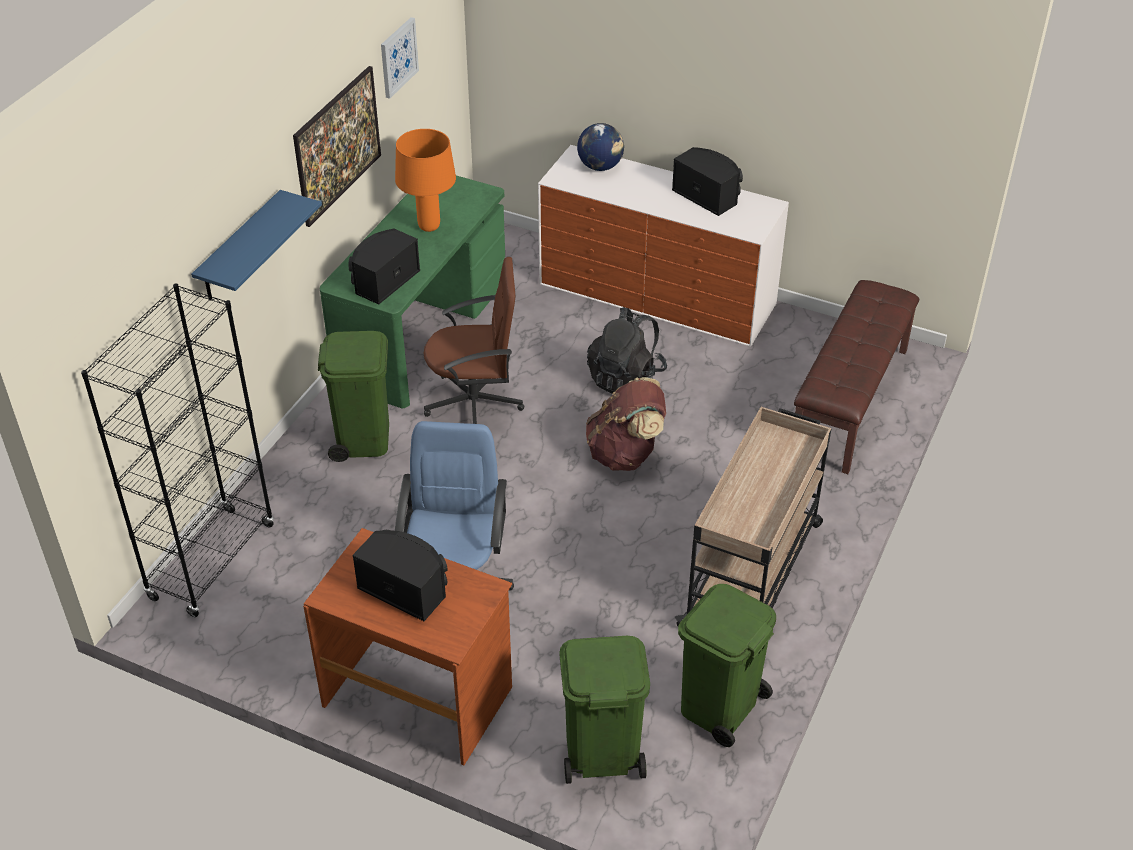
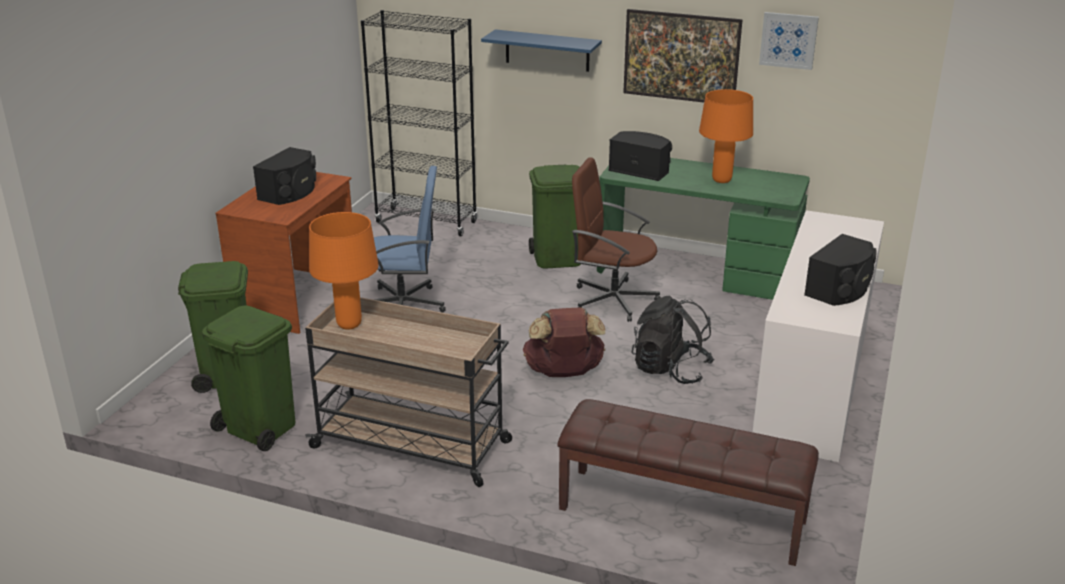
camera: 85 degrees right, 15 degrees down
(475, 402) = (612, 300): brown office chair -> brown office chair turned 120 degrees clockwise
(600, 166) = (854, 235): globe -> none
(733, 530) = (348, 325): none -> orange table lamp

